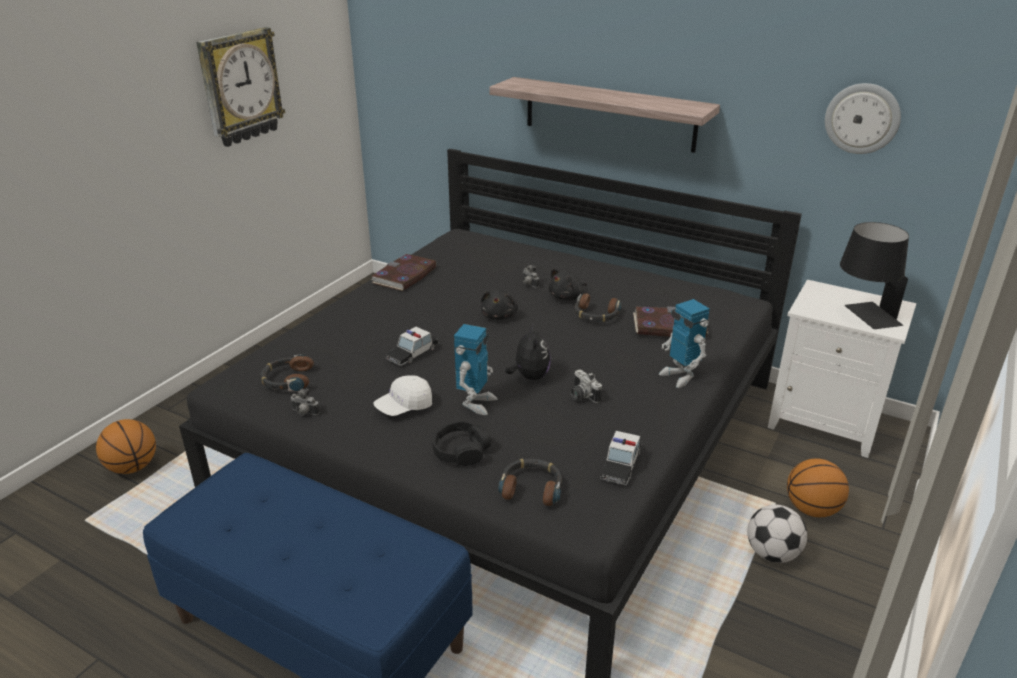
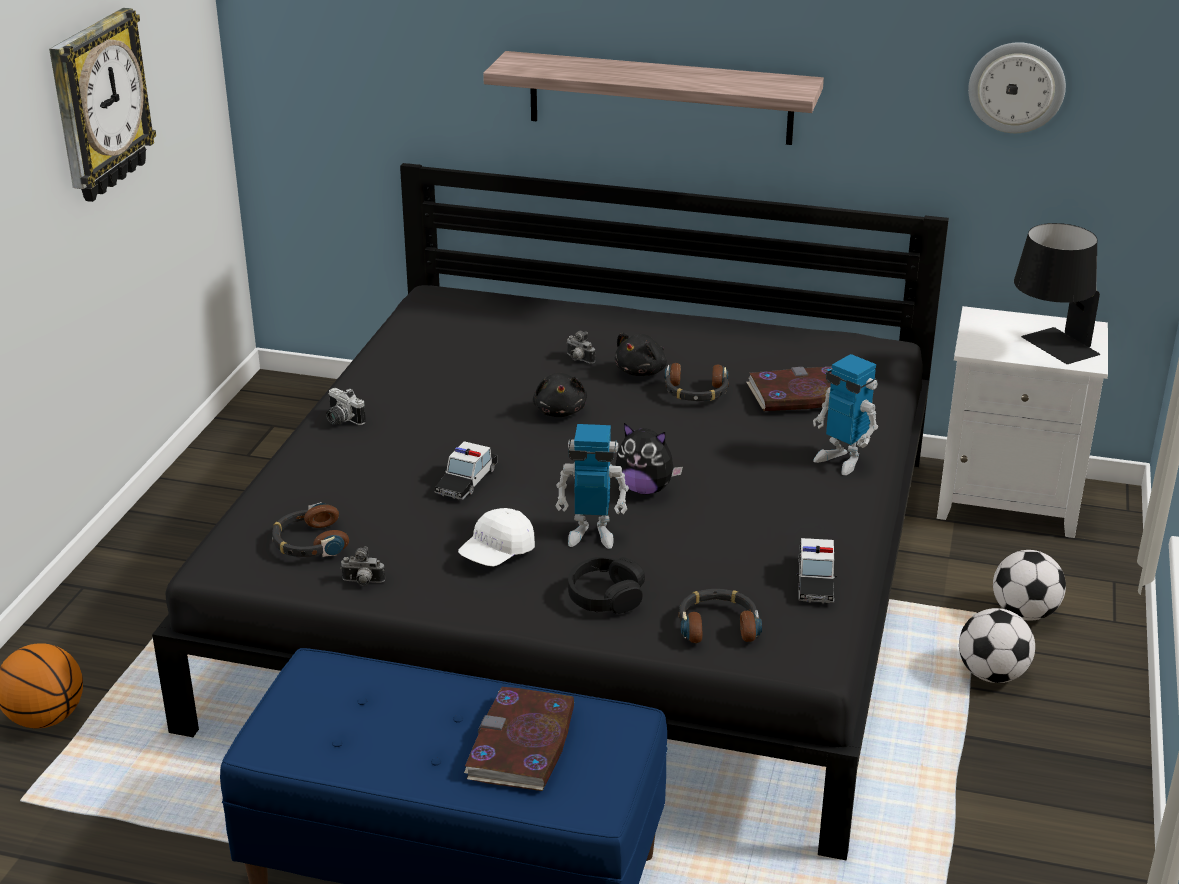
camera: 15 degrees left, 0 degrees up
(405, 275) = (387, 369): book -> book (522, 744)
(476, 403) = (591, 534): toy robot -> toy robot turned 90 degrees clockwise
(529, 376) = (645, 489): plush toy -> plush toy turned 135 degrees clockwise
(581, 396) = (726, 504): camera -> camera (341, 420)
(812, 509) = (1024, 613): basketball -> football

